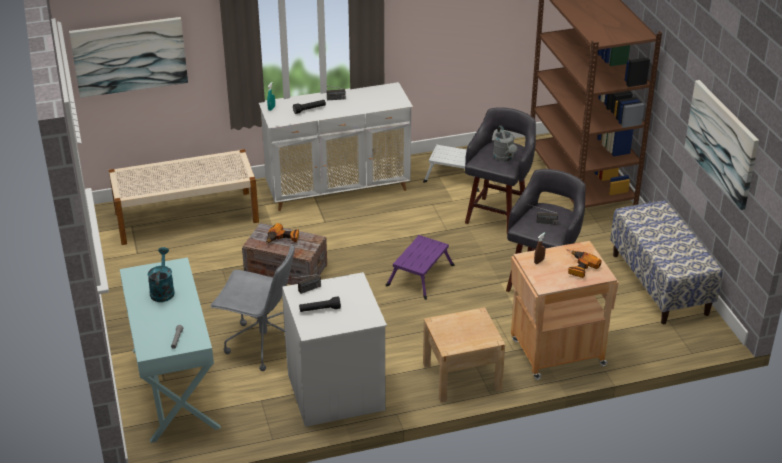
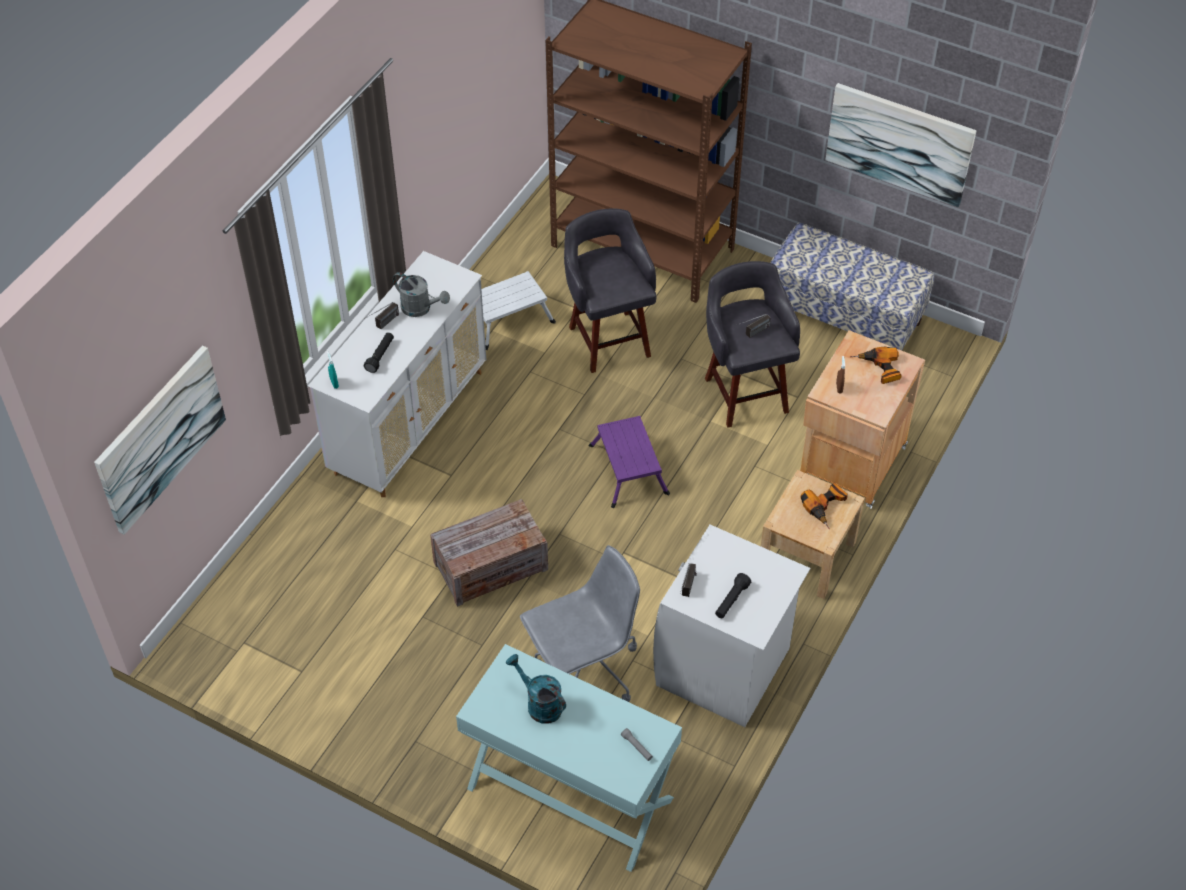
camera: 45 degrees left, 15 degrees up
(186, 217) = (291, 582): beige bench -> none
(282, 240) = (485, 537): power drill -> power drill (826, 507)
(504, 158) = (620, 275): grey watering can -> grey watering can (420, 308)

